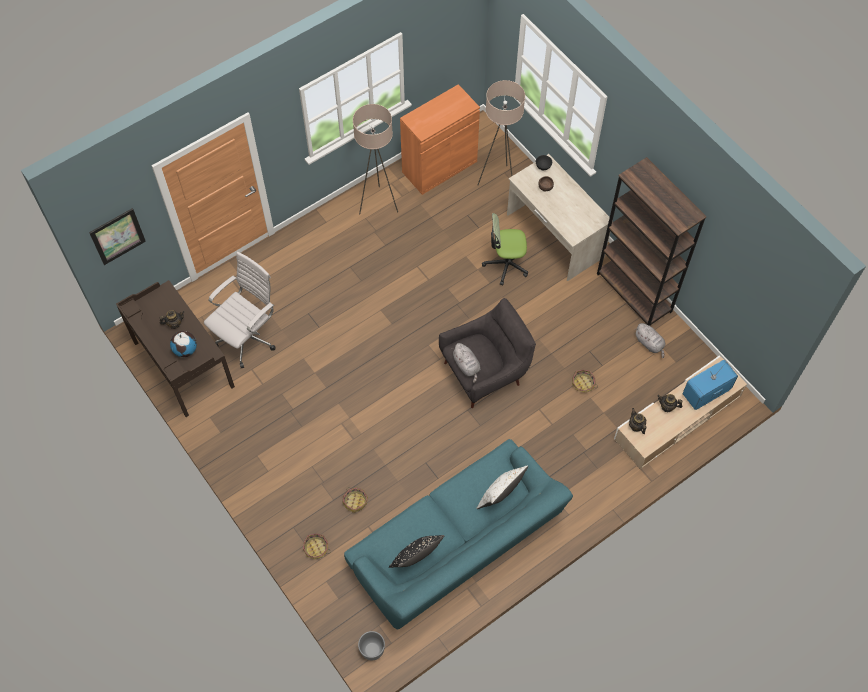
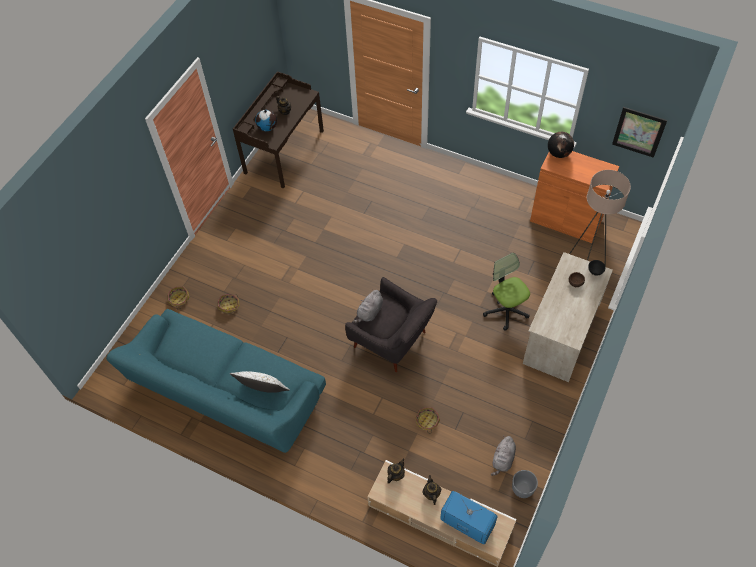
camera: 65 degrees right, 5 degrees down
(117, 236) = (306, 28): picture -> picture (639, 132)
(248, 337) = (328, 176): white office chair -> none
(372, 650) = (112, 375): grey planter -> grey planter (522, 489)
(378, 204) = (499, 197): beige floor lamp -> none
(413, 119) = (558, 153): none -> globe
(416, 559) = (179, 356): black pillow -> none
(634, 293) = (548, 423): brown bookcase -> none

